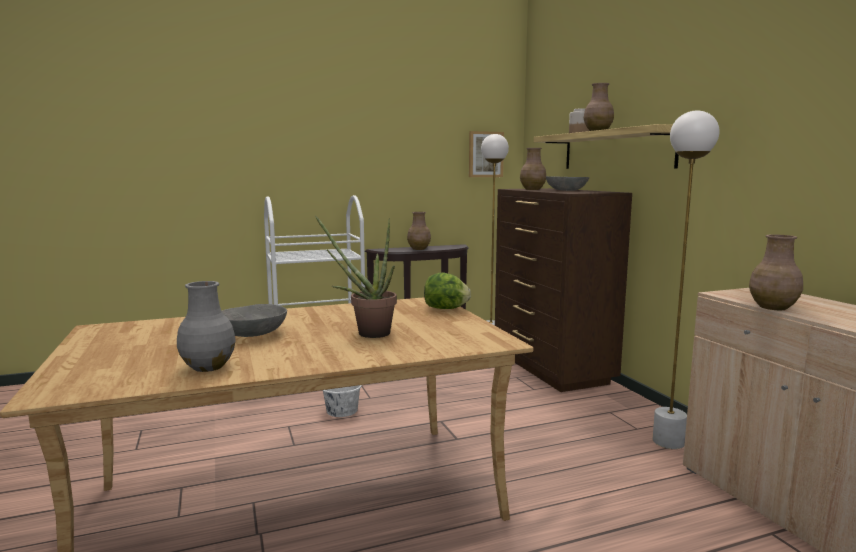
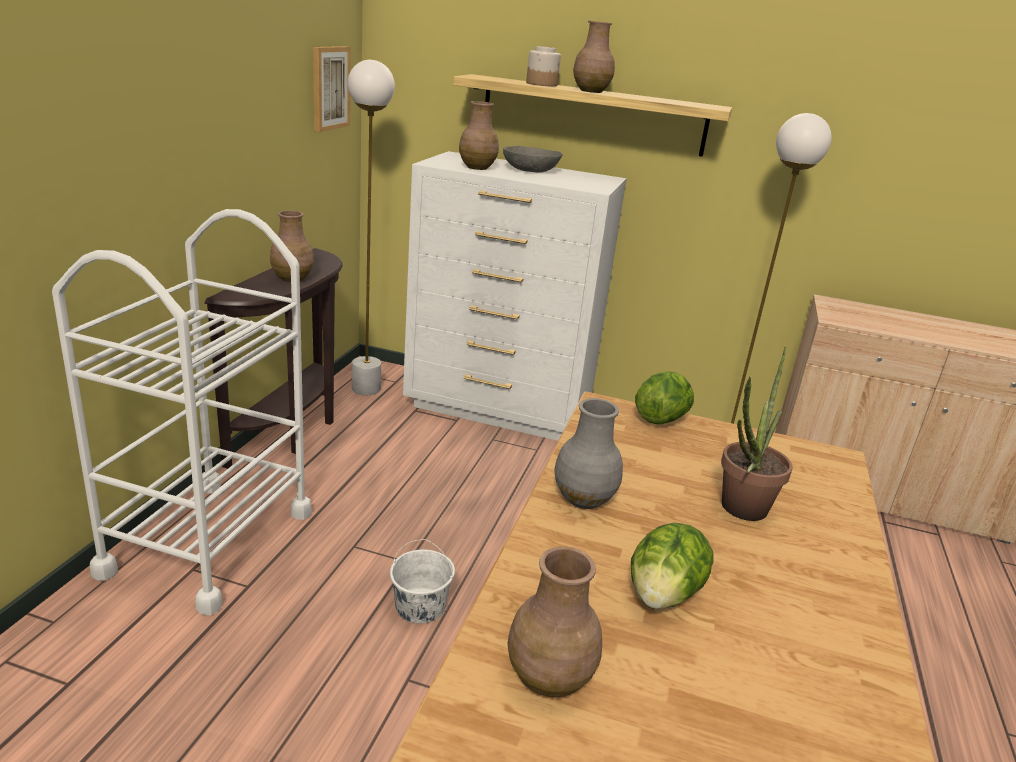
camera: 55 degrees left, 15 degrees up
(208, 367) = (834, 697): grey vase -> grey vase (584, 499)
(252, 333) = (663, 595): grey bowl -> lettuce
(551, 368) = (498, 409): brown dresser -> white dresser
(773, 307) = (900, 333): brown vase -> brown vase (550, 679)

